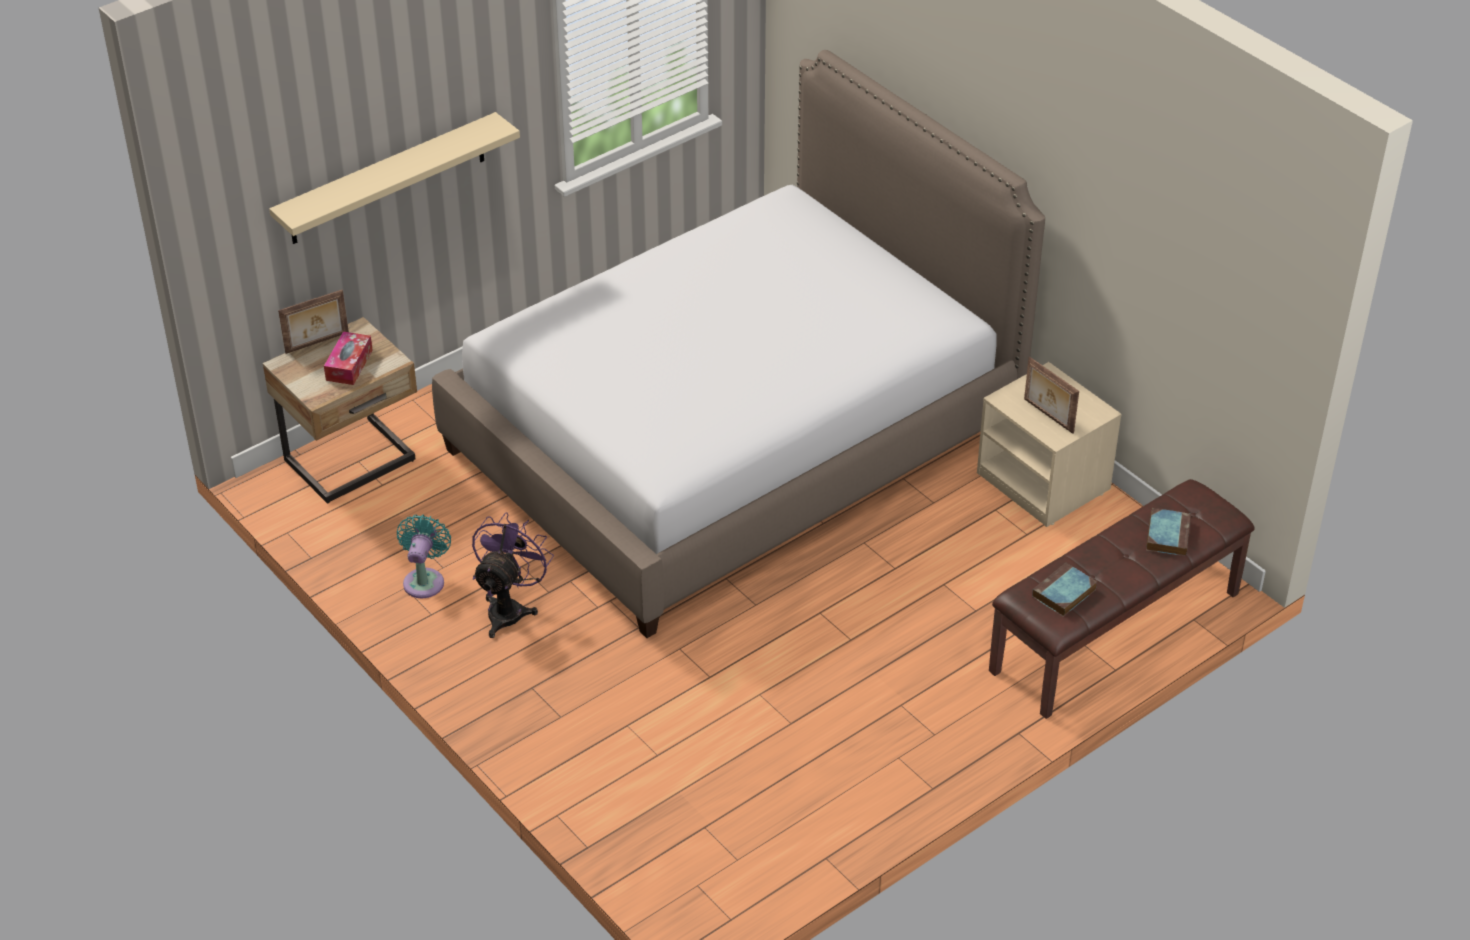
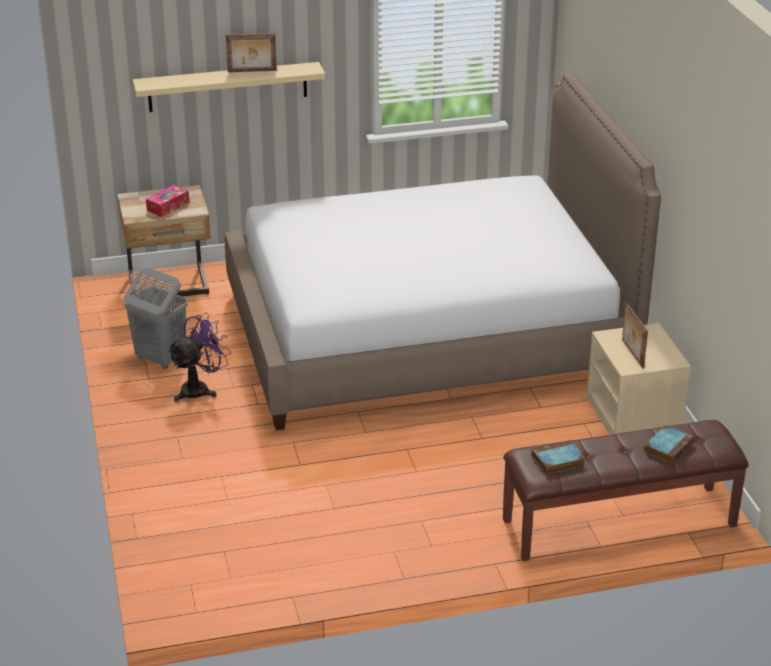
camera: 25 degrees right, 10 degrees down
(317, 343) = (159, 191): picture frame -> picture frame (252, 71)
(425, 580) = (160, 359): turquoise fan -> grey laundry basket

